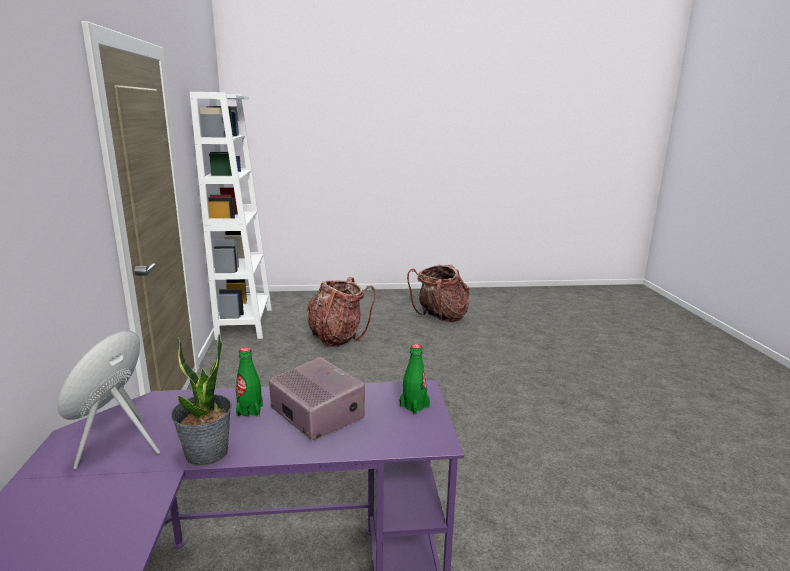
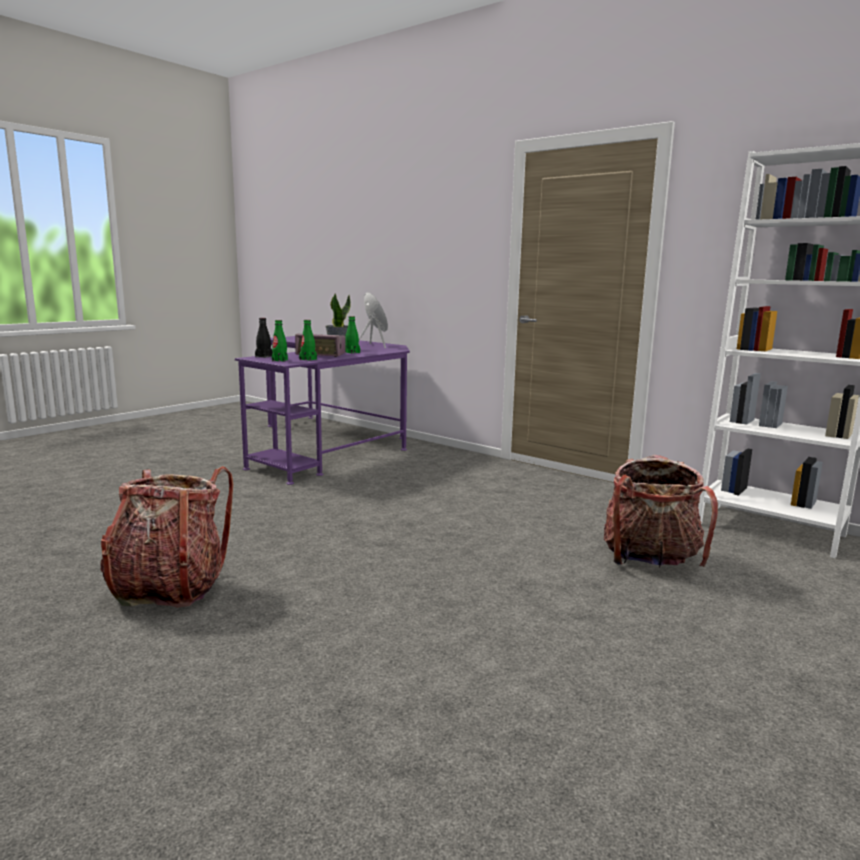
camera: 135 degrees right, 5 degrees down
(372, 396) = (308, 359): none -> green bottle
(411, 440) = (264, 357): none -> black bottle
(440, 317) = (655, 685): backpack -> backpack (169, 588)

